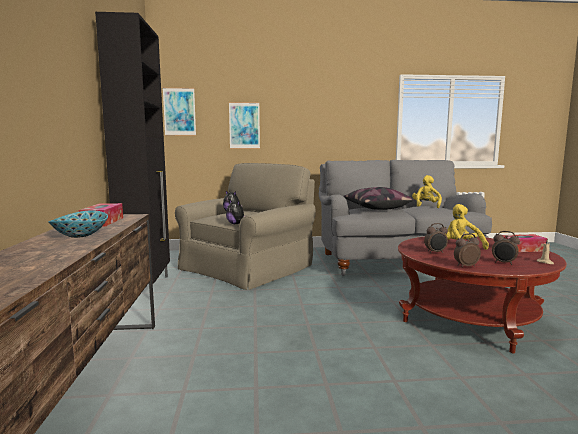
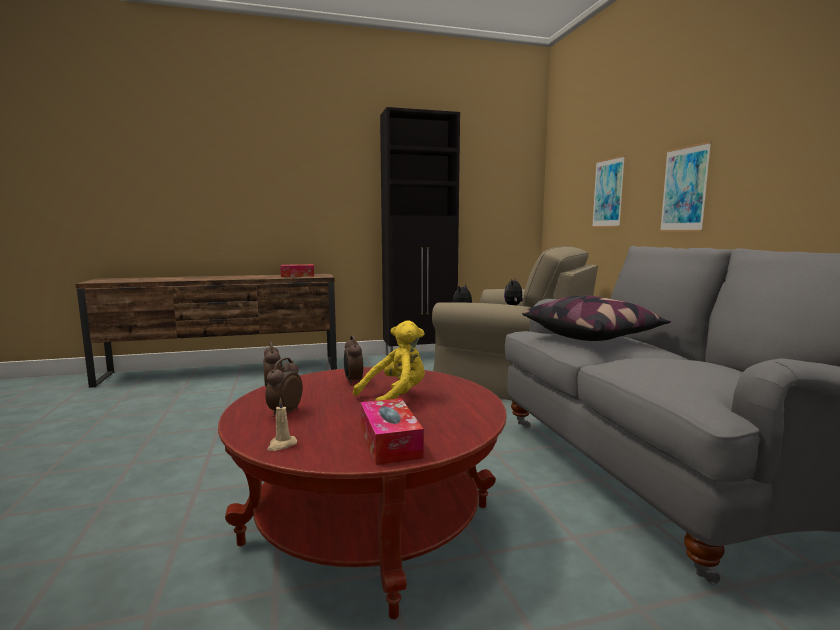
camera: 80 degrees right, 0 degrees up
(81, 235) = (252, 277): bowl -> none
(179, 111) = (560, 182): picture -> picture (684, 189)
(426, 205) = (698, 363): yellow plush toy -> none

